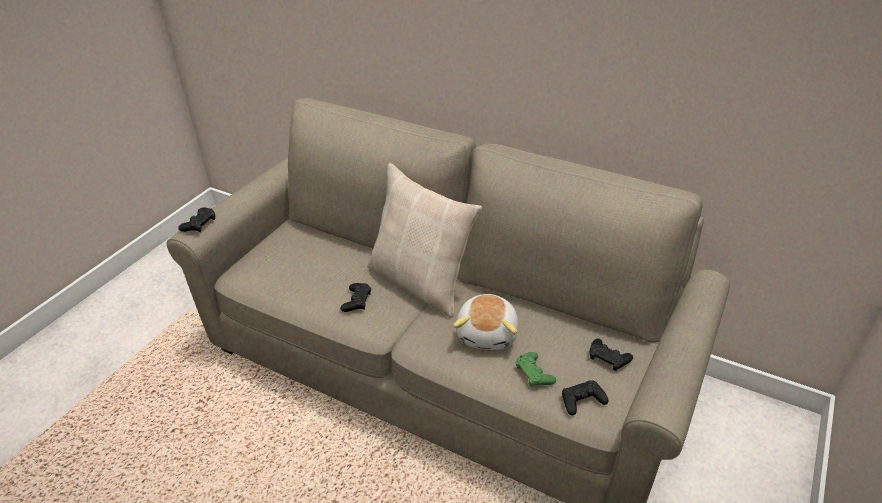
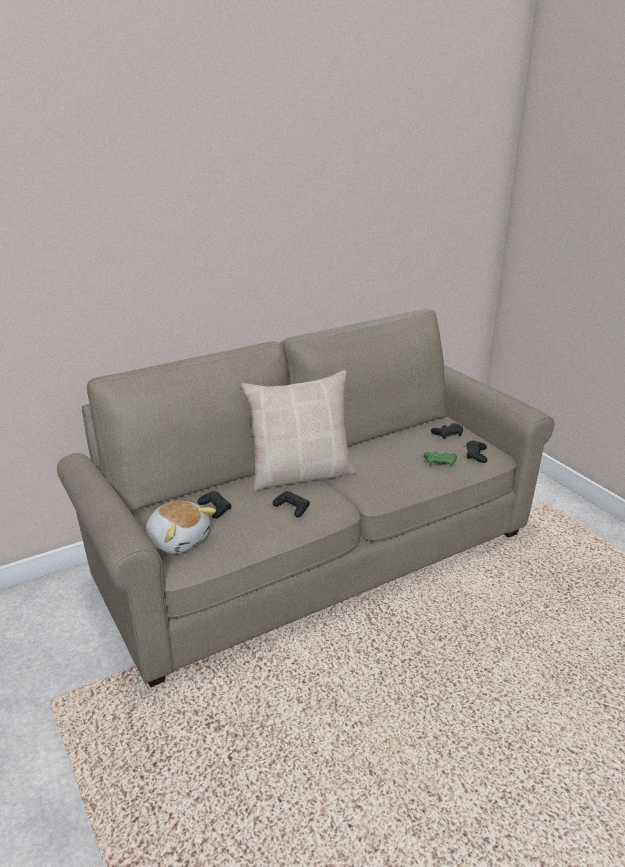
camera: 60 degrees left, 10 degrees down
(199, 224) = (126, 531): black game controller -> black game controller (215, 508)
(488, 333) = (387, 465): plush toy -> plush toy (179, 539)

